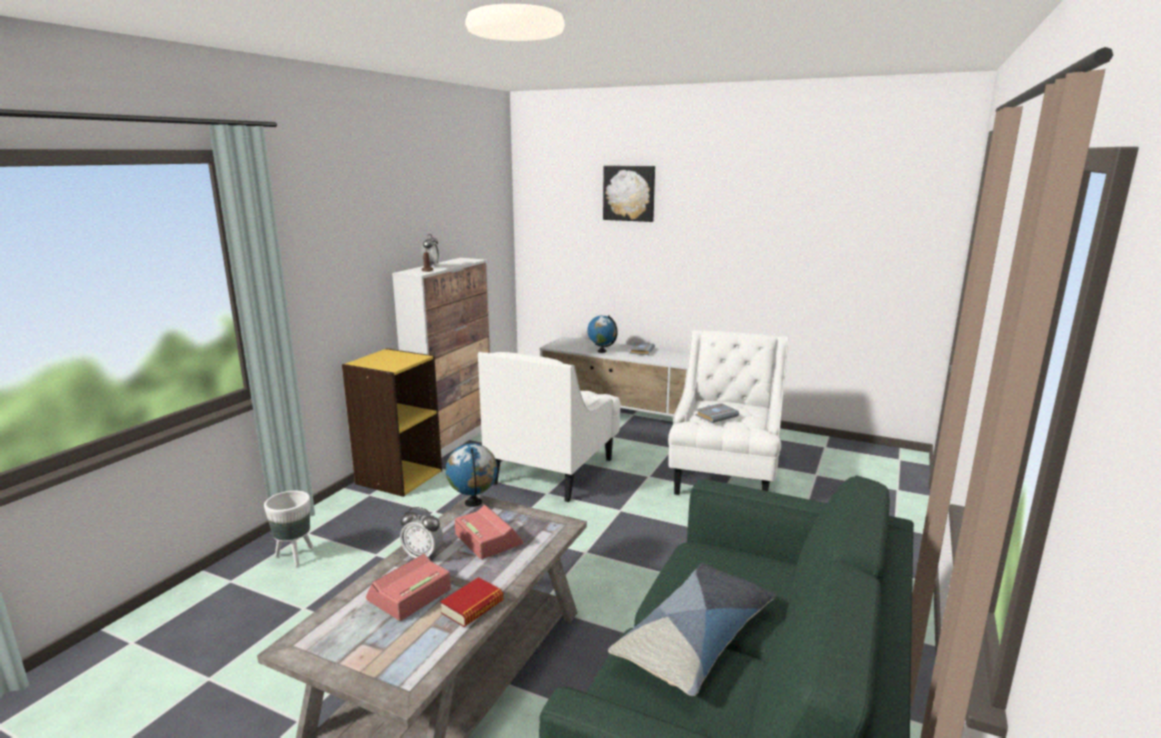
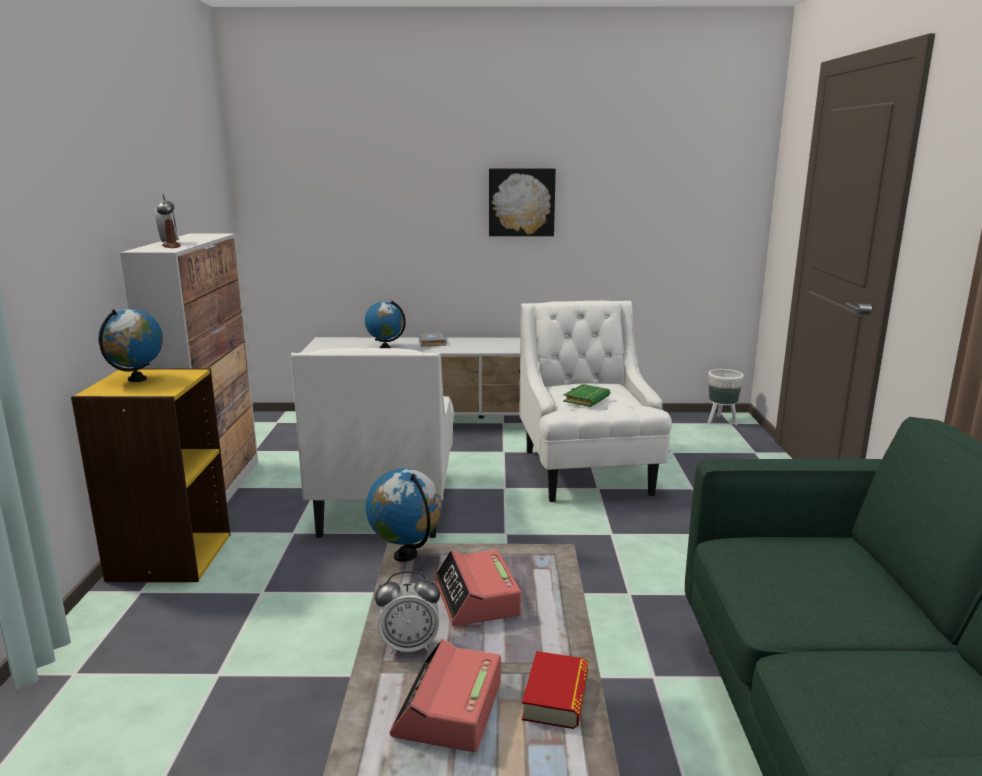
camera: 25 degrees left, 0 degrees up
(295, 556) = (77, 715): white planter -> white planter (720, 422)
(386, 357) = (137, 379): none -> globe
(488, 539) = (477, 598): alarm clock -> alarm clock turned 135 degrees counterclockwise
(629, 193) = (397, 145): picture -> picture (521, 202)
(697, 639) = (850, 649): pillow -> none
(716, 415) = (585, 399): grey book -> green book

